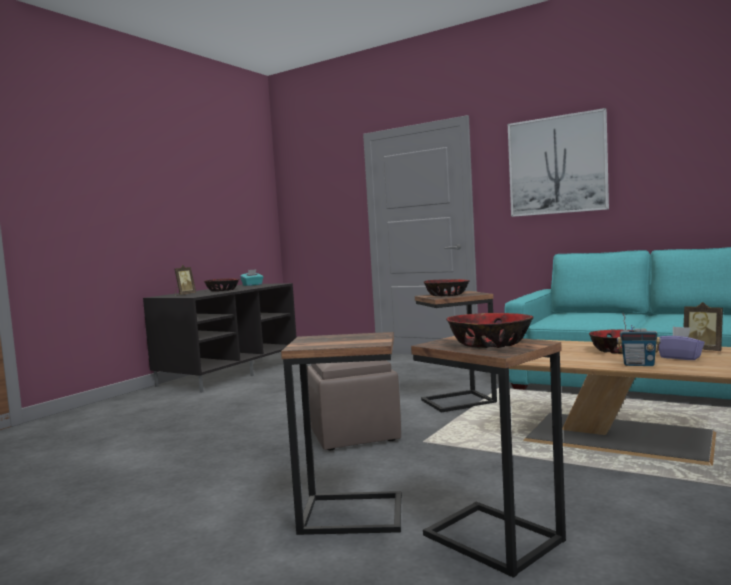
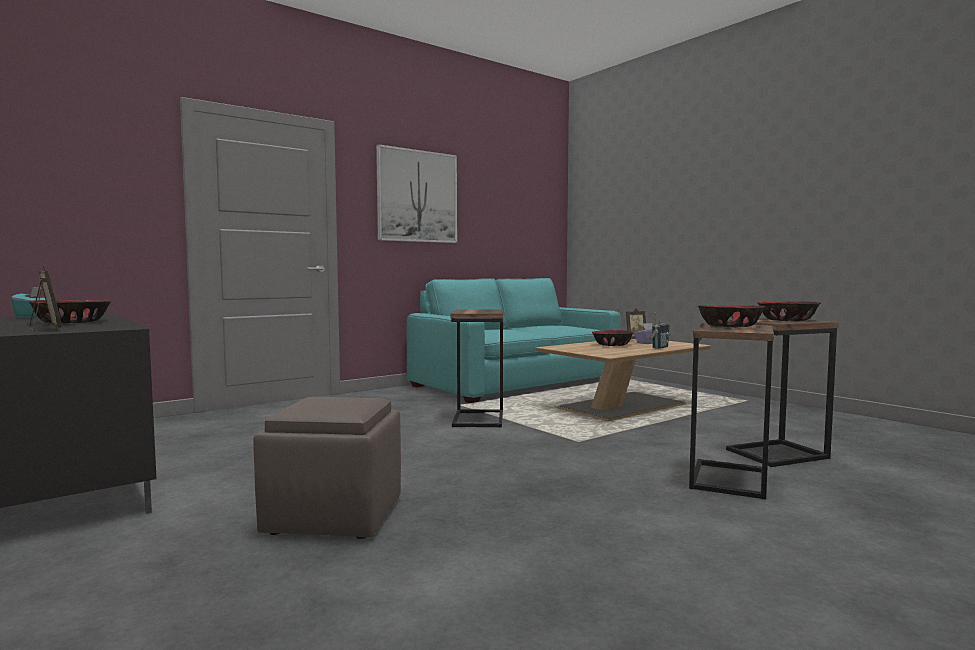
camera: 70 degrees left, 0 degrees up
(353, 435) = (529, 458): brown ottoman -> brown ottoman (335, 516)
(447, 295) = (479, 311): bowl -> bowl (729, 326)

